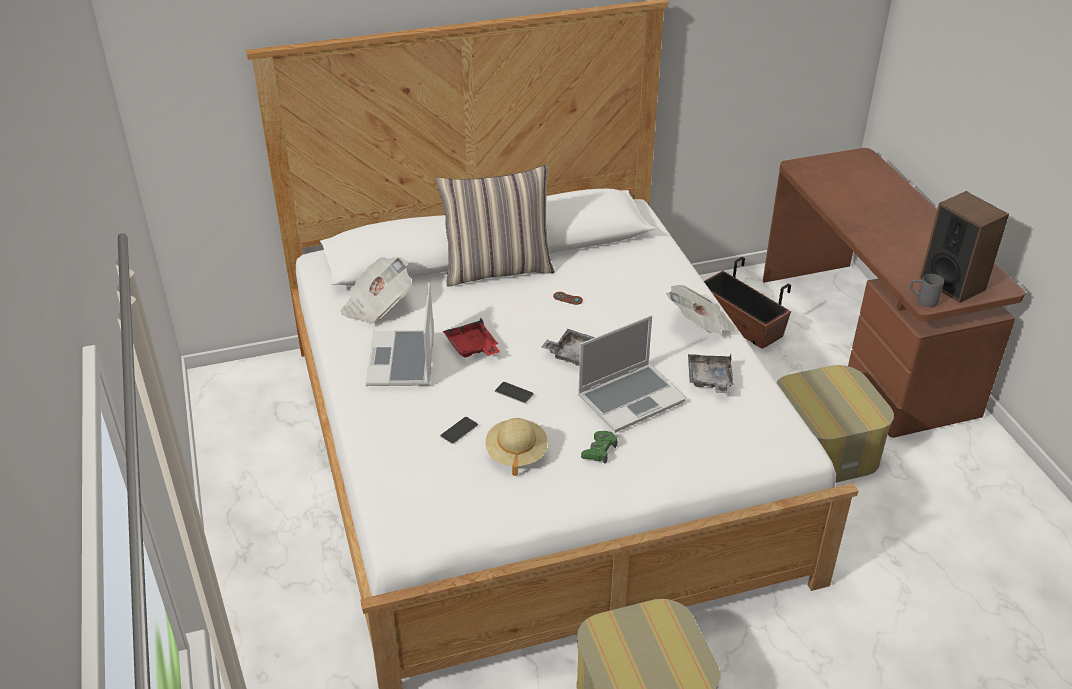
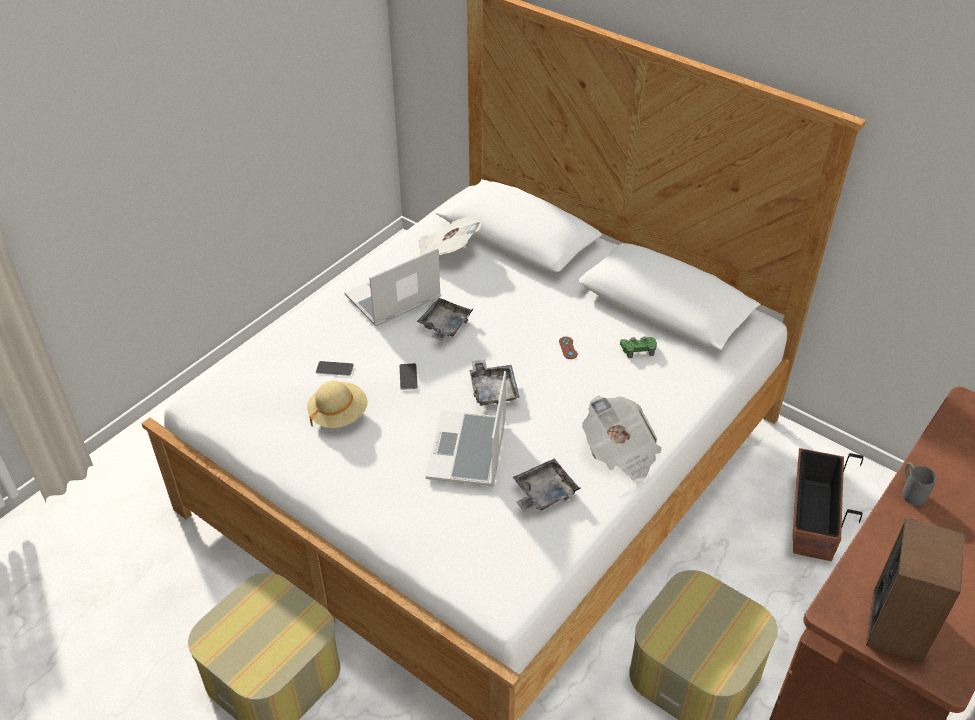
camera: 55 degrees right, 5 degrees up
(472, 347) = (444, 325): red tray -> grey tray
(498, 269) = (565, 288): pillow -> none
(599, 451) = (383, 463): green game controller -> green game controller (638, 349)
(631, 398) = (468, 451): laptop -> laptop turned 75 degrees clockwise
(922, 300) = (832, 608): grey mug -> grey mug (911, 491)

